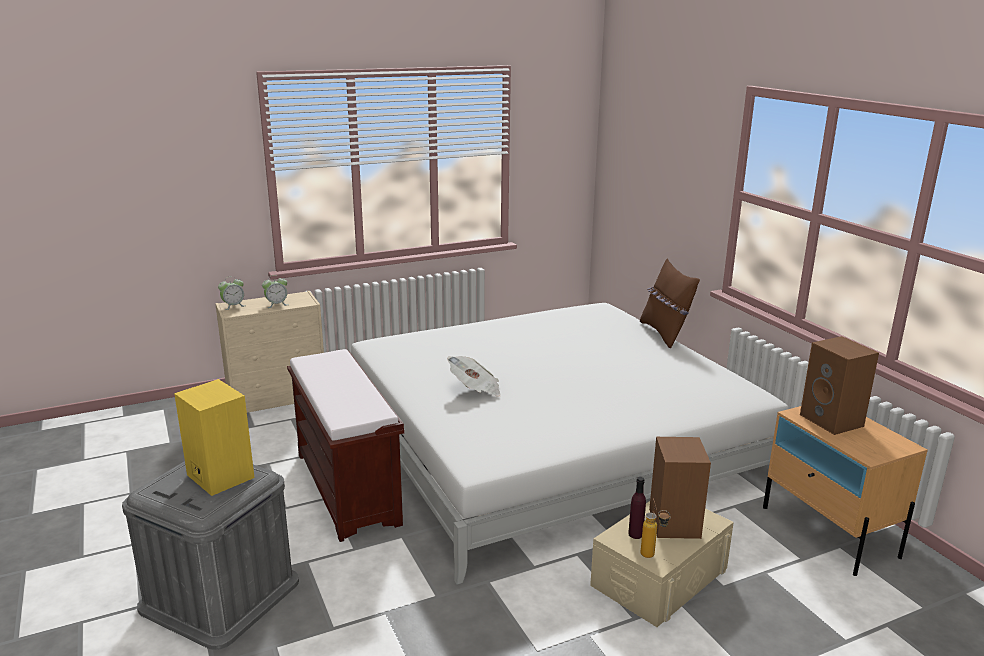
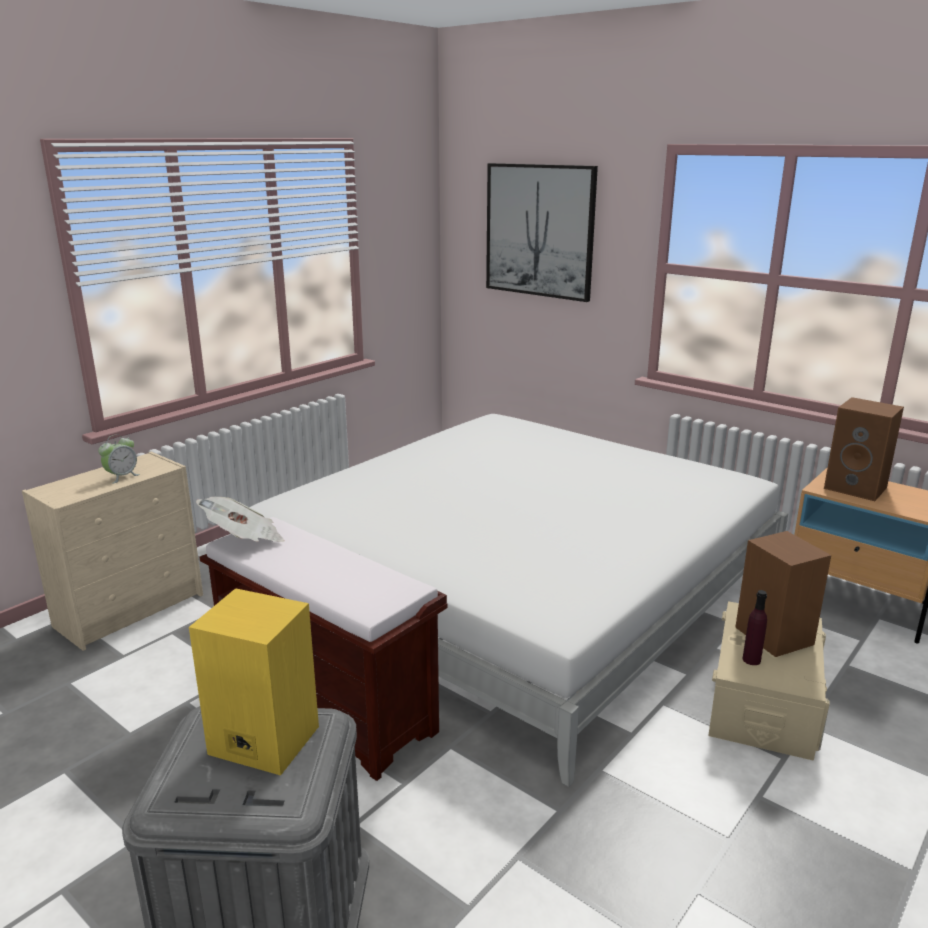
camera: 25 degrees left, 0 degrees up
(233, 306) = (56, 489): alarm clock -> none
(475, 389) = (459, 535): newspaper -> newspaper (244, 539)
(653, 556) = (792, 679): bottle -> none
(659, 150) = (539, 231): none -> picture
(665, 334) = (589, 435): brown pillow -> none

